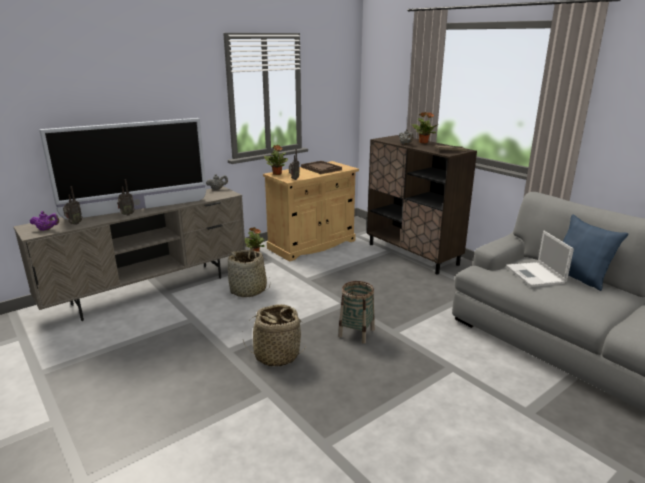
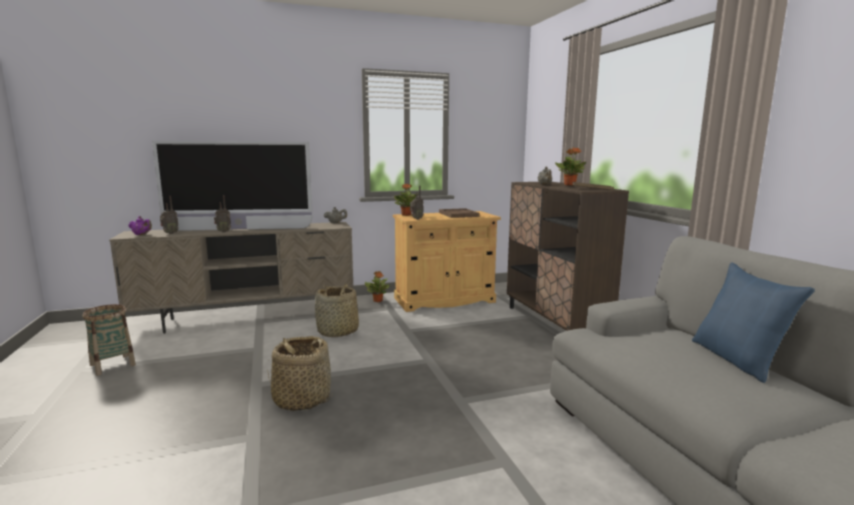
camera: 20 degrees right, 10 degrees down
(356, 333) = (414, 393): basket -> basket (112, 365)
(536, 275) = (662, 347): laptop -> none

